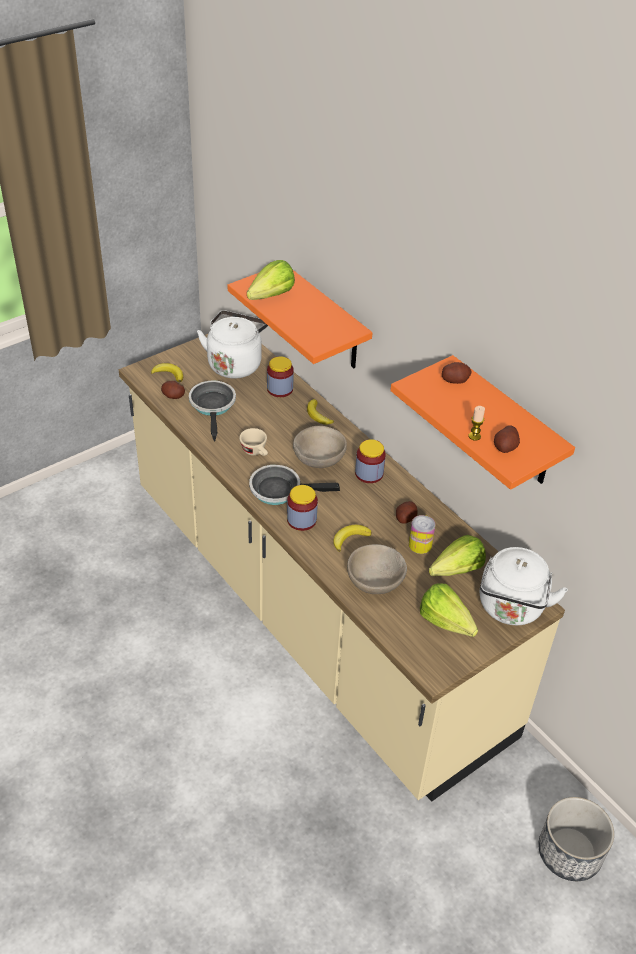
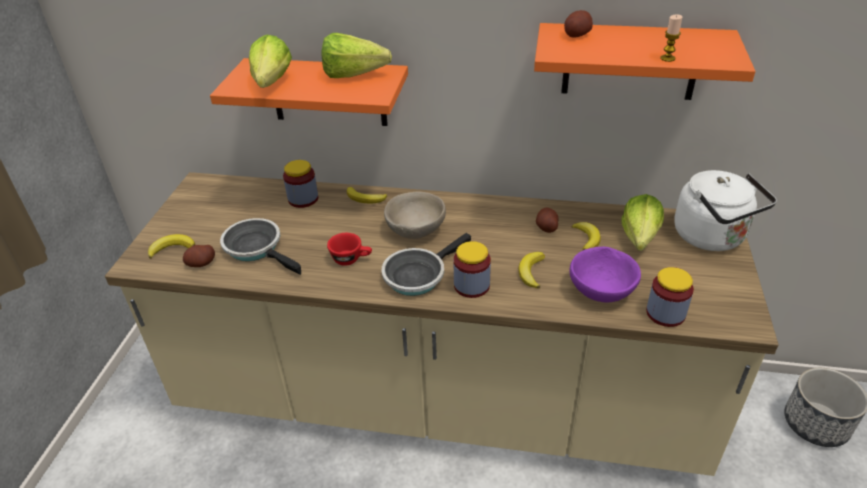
camera: 40 degrees left, 5 degrees down
(235, 363) = (232, 203): white kettle -> none
(256, 452) = (351, 259): beige cup -> red cup
(369, 473) = (470, 214): jar -> jar (665, 313)
(375, 582) = (601, 291): beige bowl -> purple bowl
(420, 545) = (587, 239): can -> banana
(448, 626) = (699, 282): lettuce -> lettuce (359, 76)
(505, 447) = (701, 53): potato -> none

